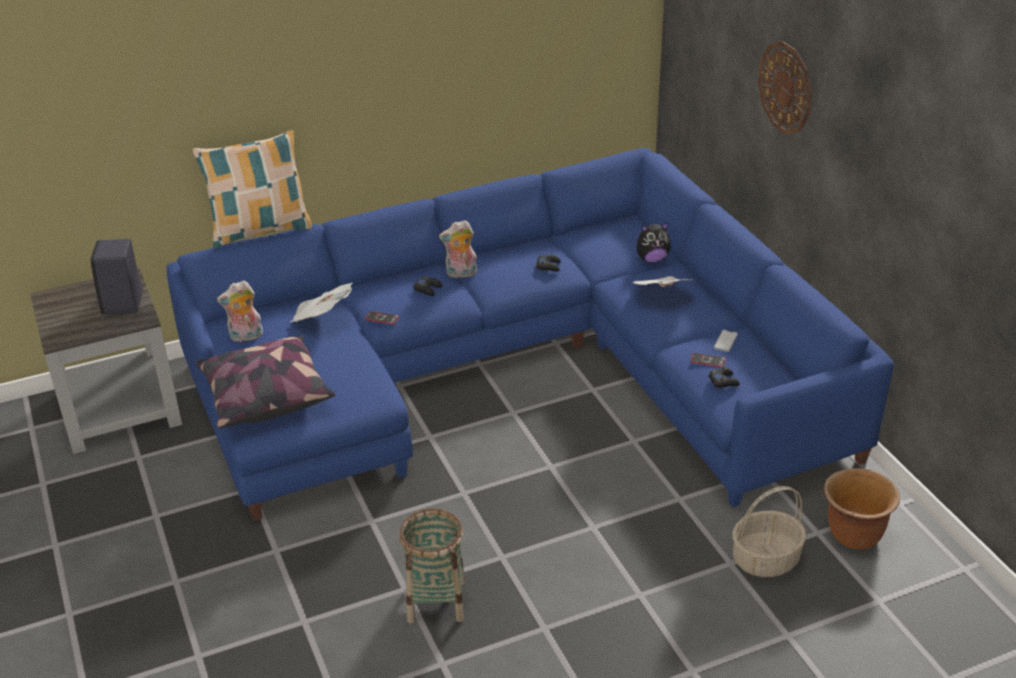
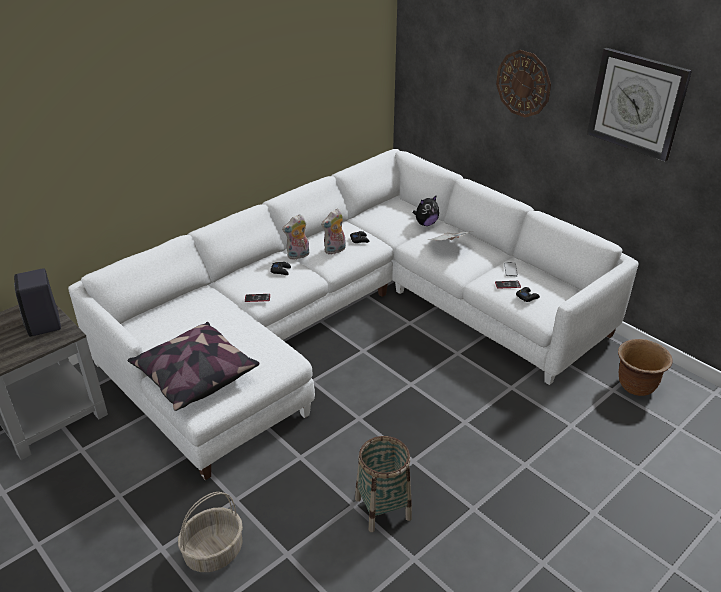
camera: 20 degrees left, 0 degrees up
(245, 337) = (154, 332): plush toy -> plush toy (335, 250)
(260, 231) = (141, 247): pillow -> none
(322, 317) = (211, 306): newspaper -> none
(518, 370) = (350, 319): blue sofa -> white sofa
(766, 559) = (592, 416): basket -> basket (214, 551)
(896, 141) = (637, 103): none -> wall clock

